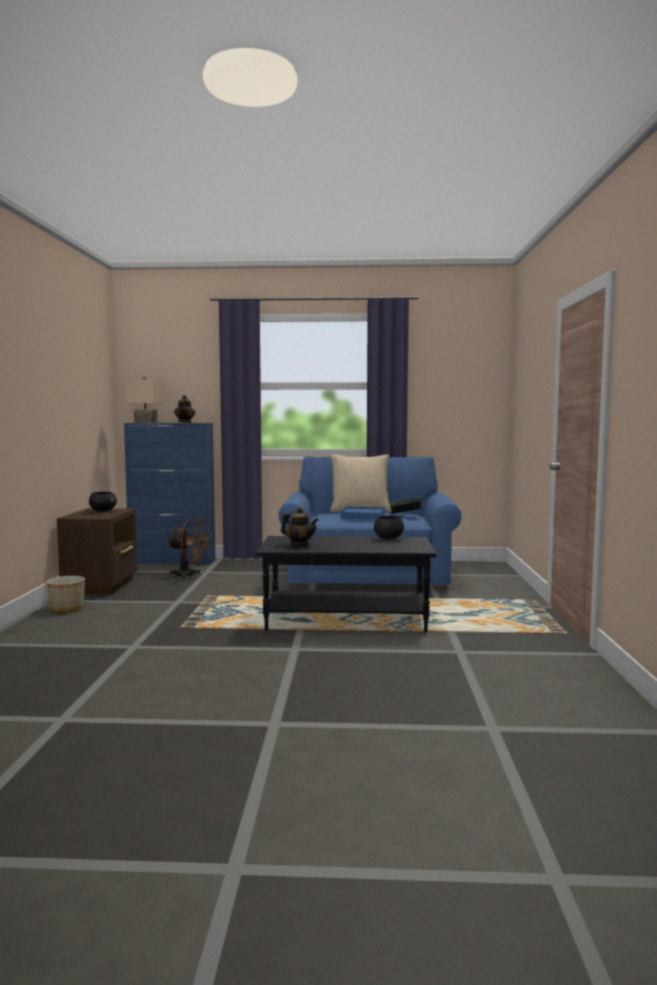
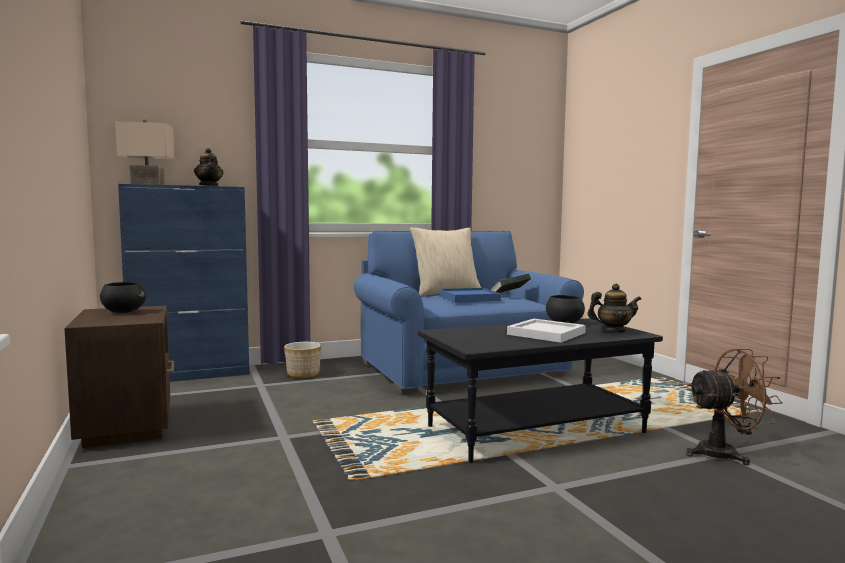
camera: 25 degrees left, 0 degrees up
(67, 608) = (115, 477): planter -> planter (304, 374)
(189, 575) = (243, 393): brown fan -> brown fan (726, 453)
(299, 545) = (495, 340): teapot -> teapot (613, 331)
(350, 544) = (547, 333): none -> white tray

